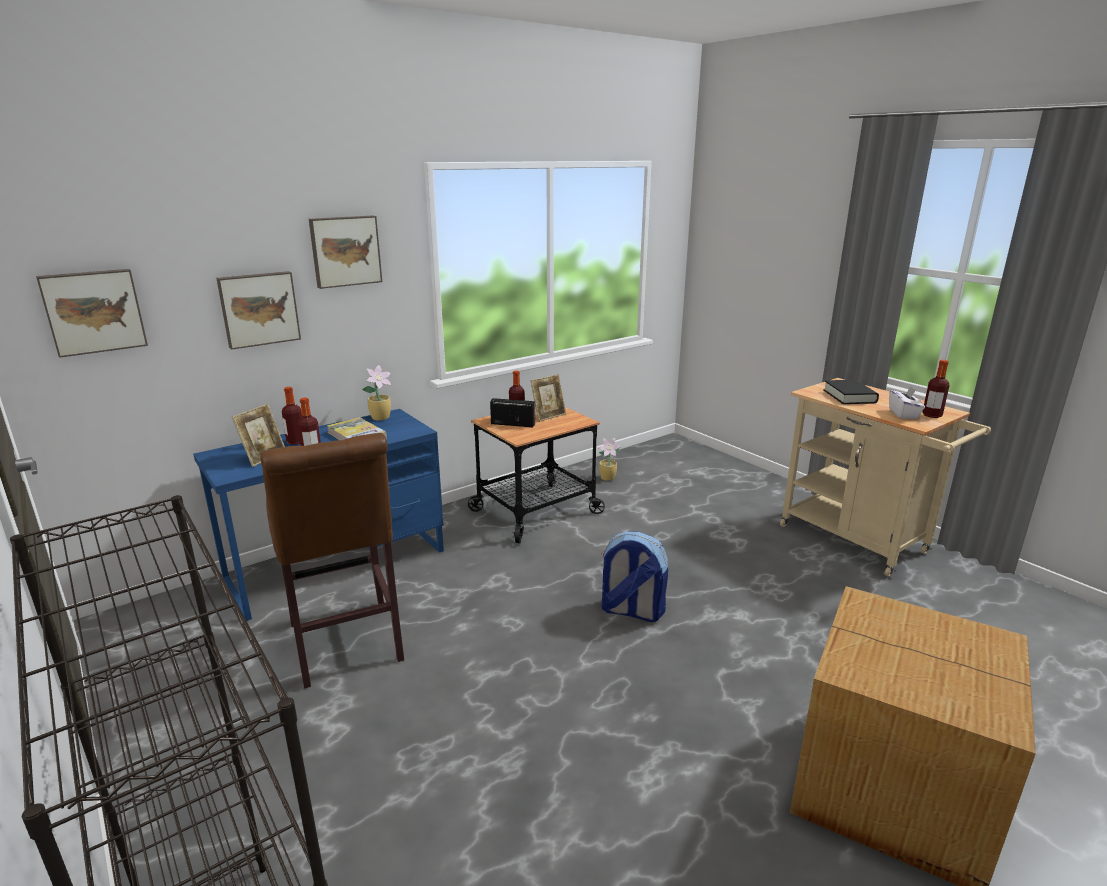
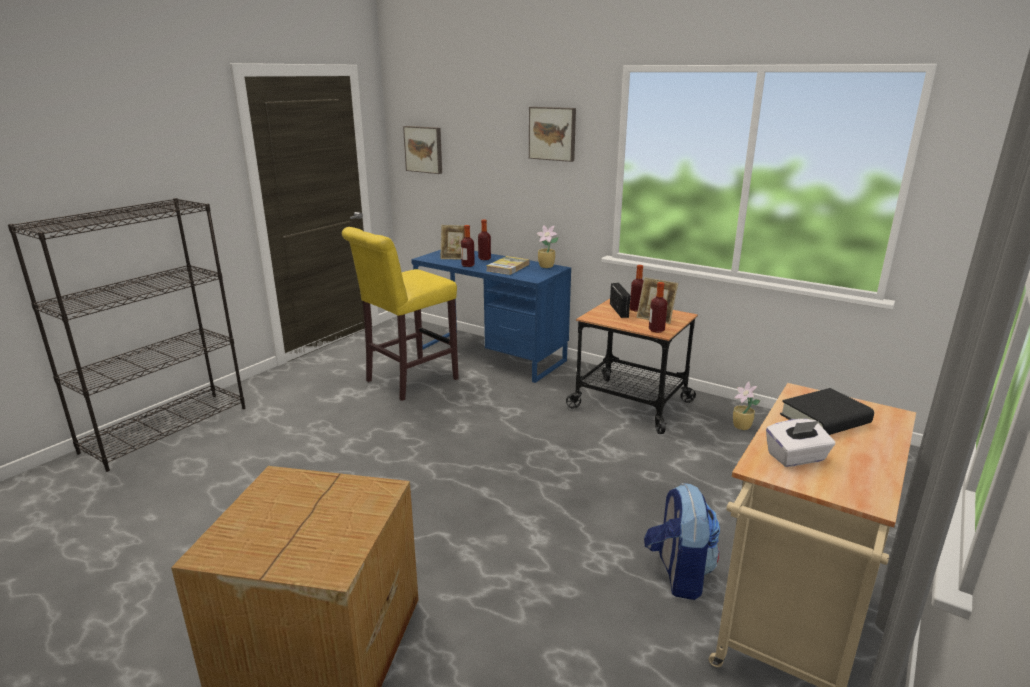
camera: 70 degrees right, 0 degrees up
(259, 309) = (496, 165): picture -> none
(347, 647) = (407, 381): brown stool -> yellow stool
(631, 611) = (506, 475): backpack -> backpack (678, 574)
(932, 415) = (822, 481): bottle -> bottle (656, 330)

